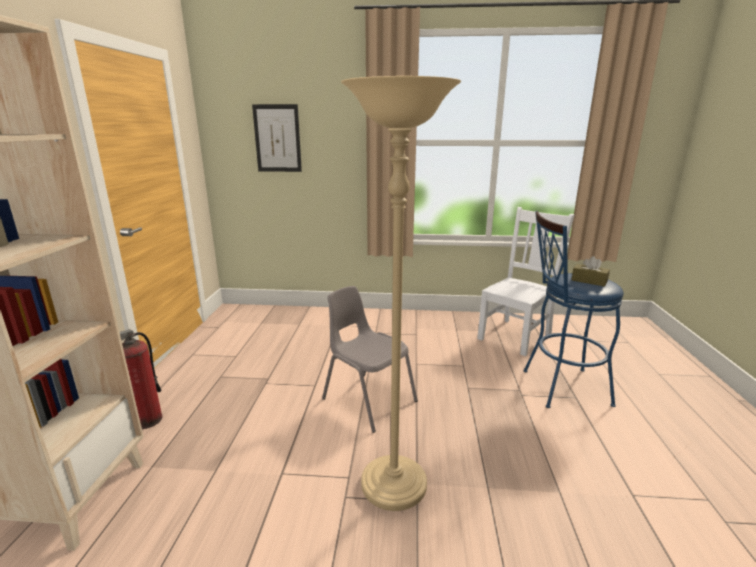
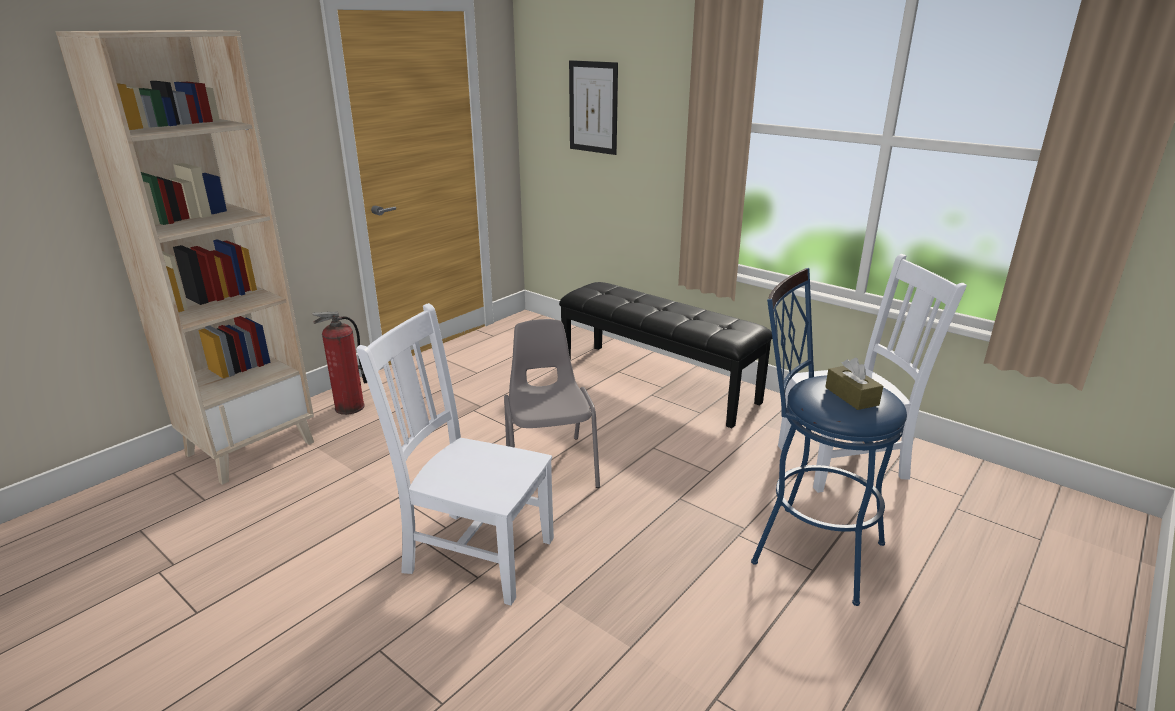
camera: 35 degrees right, 5 degrees up
(370, 324) = (658, 382): none -> black bench
(393, 485) = (475, 553): beige floor lamp -> white chair

